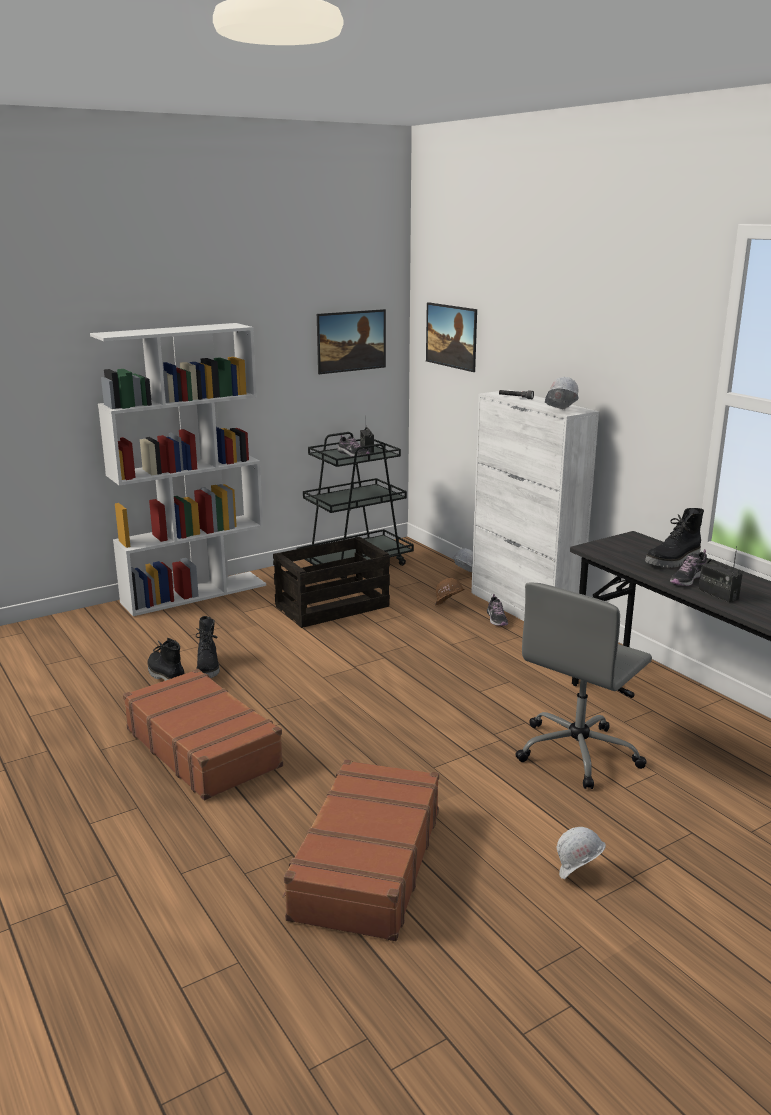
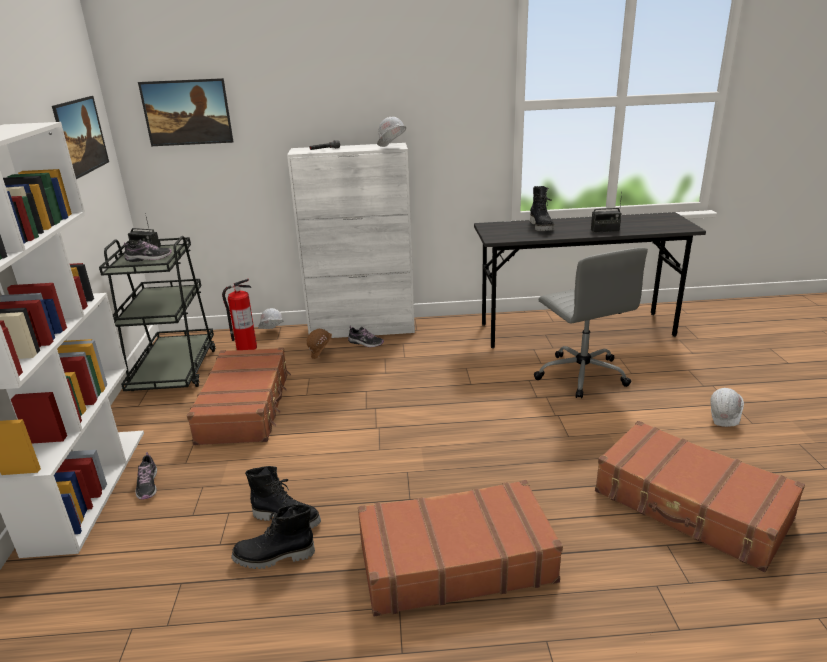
camera: 60 degrees left, 5 degrees up
(333, 606) = (246, 407): crate -> brown suitcase
(422, 574) = (246, 348): none -> fire extinguisher
(688, 579) = (574, 230): shoe -> shoe (148, 485)

